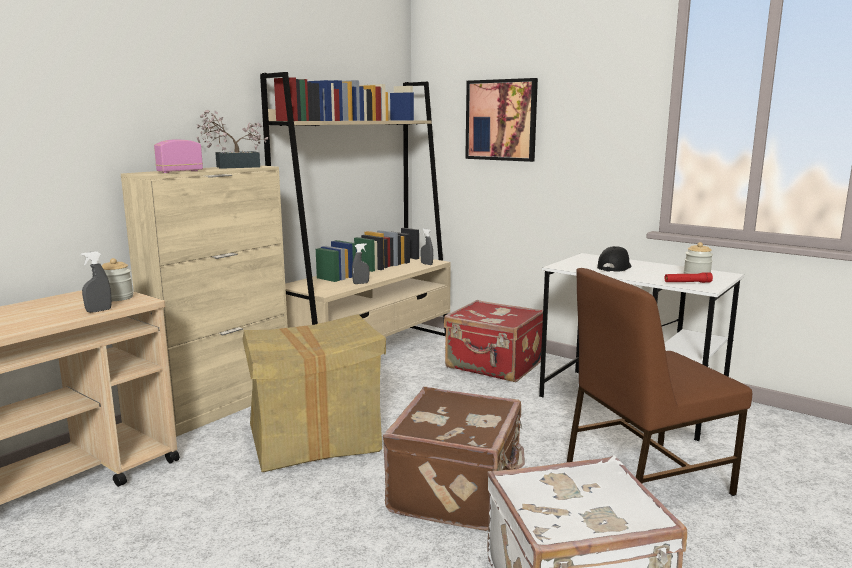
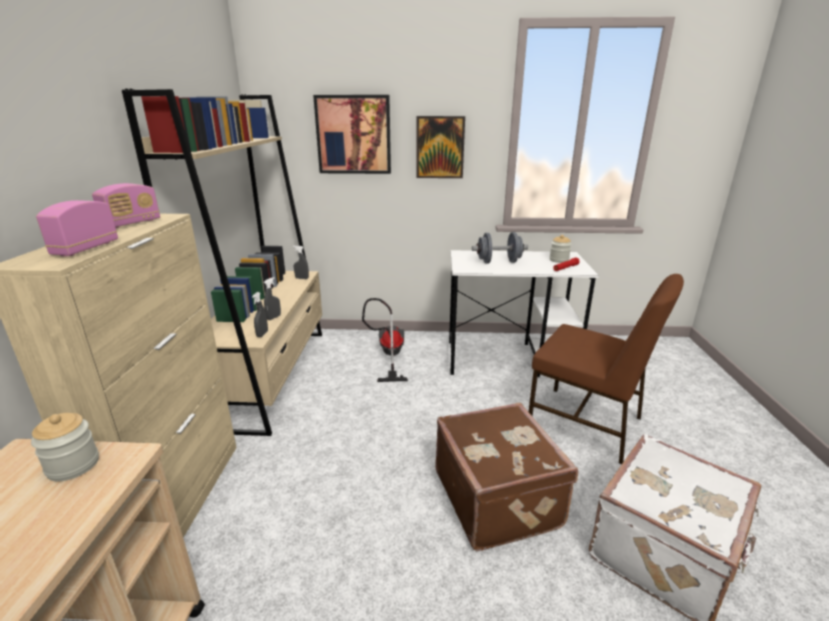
camera: 35 degrees left, 10 degrees up
(99, 310) = (81, 509): grey spray bottle -> grey spray bottle (262, 334)
(232, 167) = (132, 223): potted plant -> radio
(315, 438) = (324, 498): cardboard box -> none
(494, 366) = (388, 355): red suitcase -> vacuum cleaner
(587, 134) = (440, 147): none -> picture
(614, 267) = (498, 262): black cap -> grey dumbbell
(643, 478) = (586, 424): brown chair -> brown chair turned 90 degrees counterclockwise

